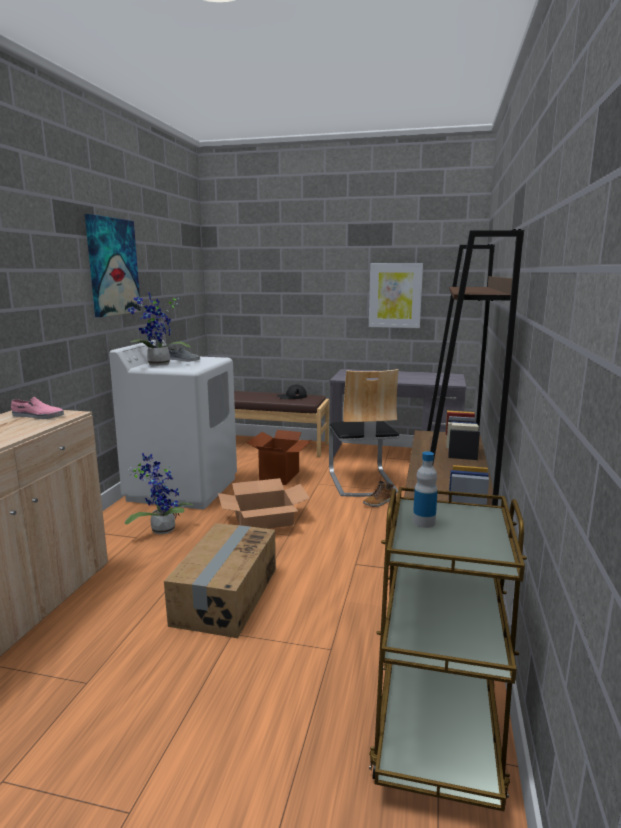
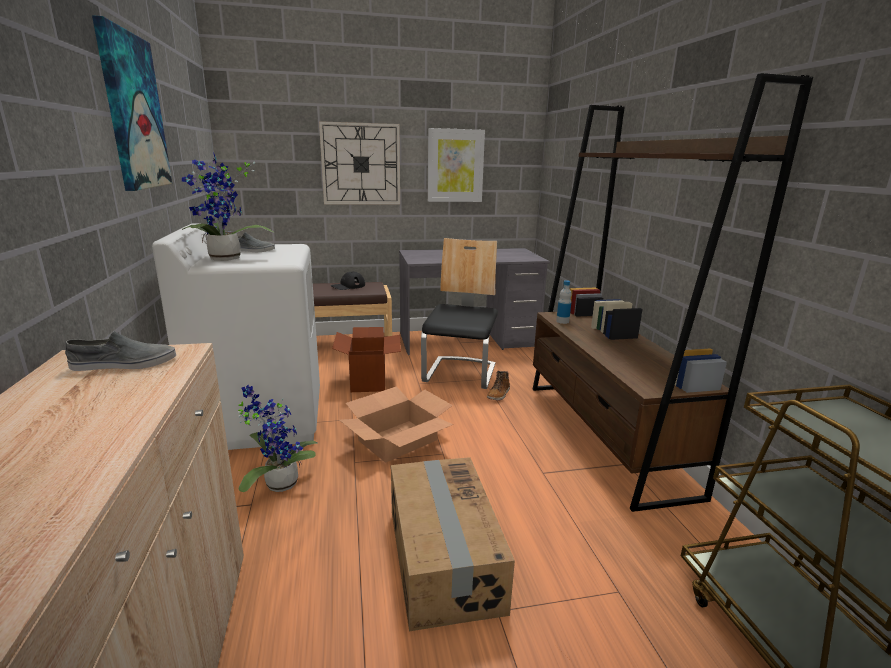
camera: 25 degrees left, 5 degrees up
(37, 416) = (124, 364): pink shoe -> grey shoe
(312, 294) = (361, 164): none -> wall clock
(361, 482) = (461, 373): chair -> chair turned 135 degrees counterclockwise
(424, 522) = (828, 435): bottle -> bottle (562, 321)

